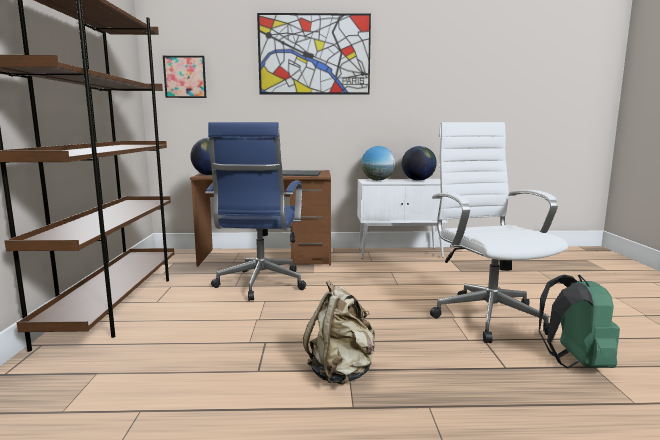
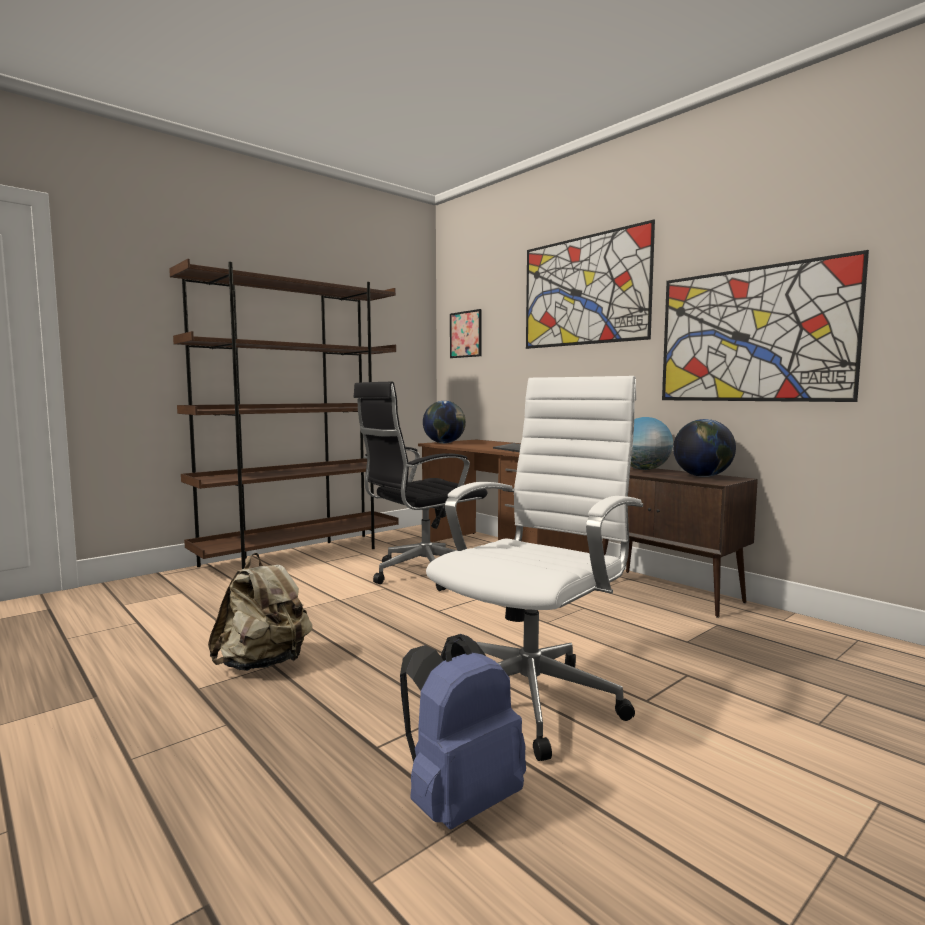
camera: 50 degrees right, 5 degrees down
(260, 285) = (420, 574): blue office chair -> black office chair
(400, 253) = (669, 592): white cabinet -> brown cabinet
(434, 96) = (752, 335): none -> picture
(575, 363) = (459, 801): green backpack -> blue backpack

